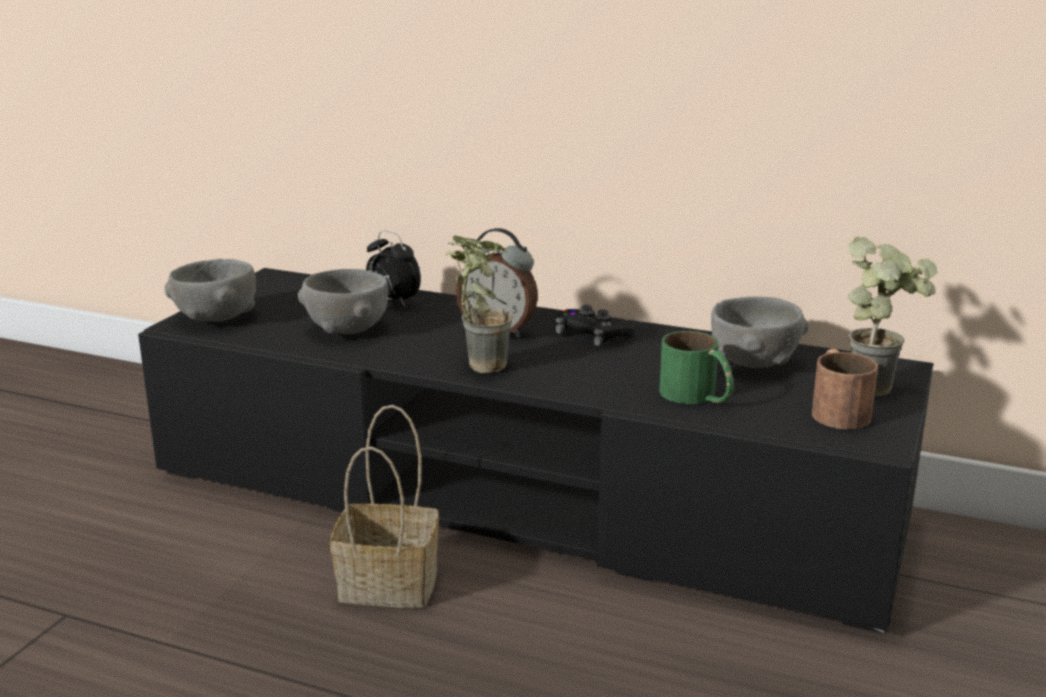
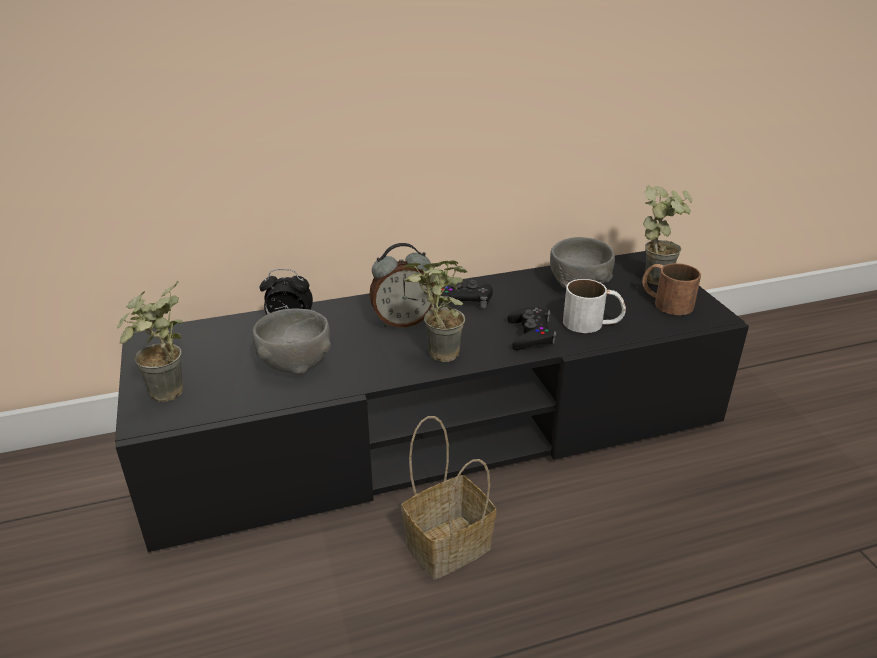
camera: 40 degrees left, 10 degrees up
(217, 318) = (167, 399): grey bowl -> potted plant
(606, 382) = (530, 334): none -> black game controller
(698, 397) = (592, 323): green mug -> white mug

